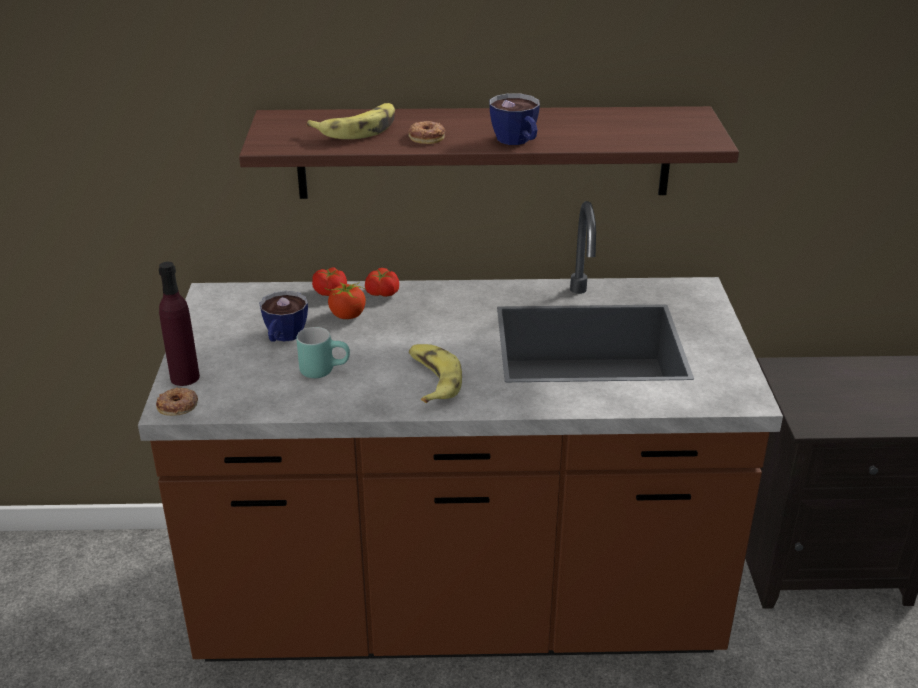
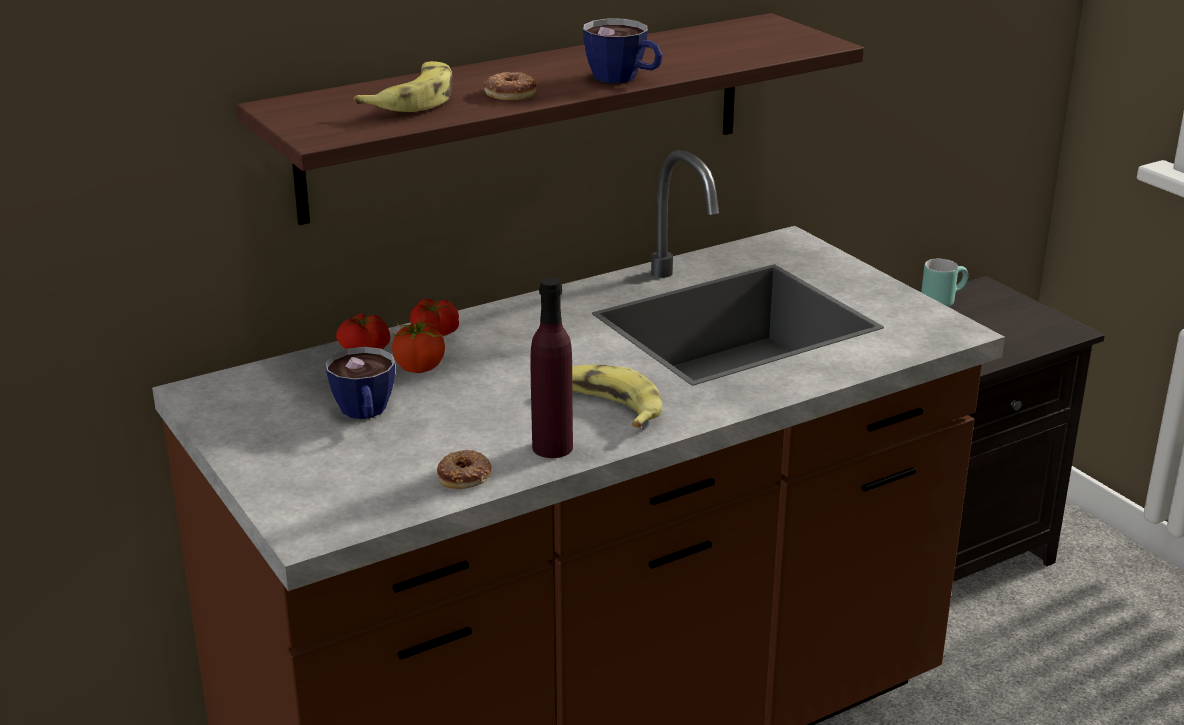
camera: 30 degrees left, 5 degrees down
(178, 406) = (316, 528): donut -> donut (465, 475)
(185, 377) = (284, 494): purple bottle -> purple bottle (552, 447)
(324, 370) = (463, 433): turquoise mug -> turquoise mug (941, 300)

